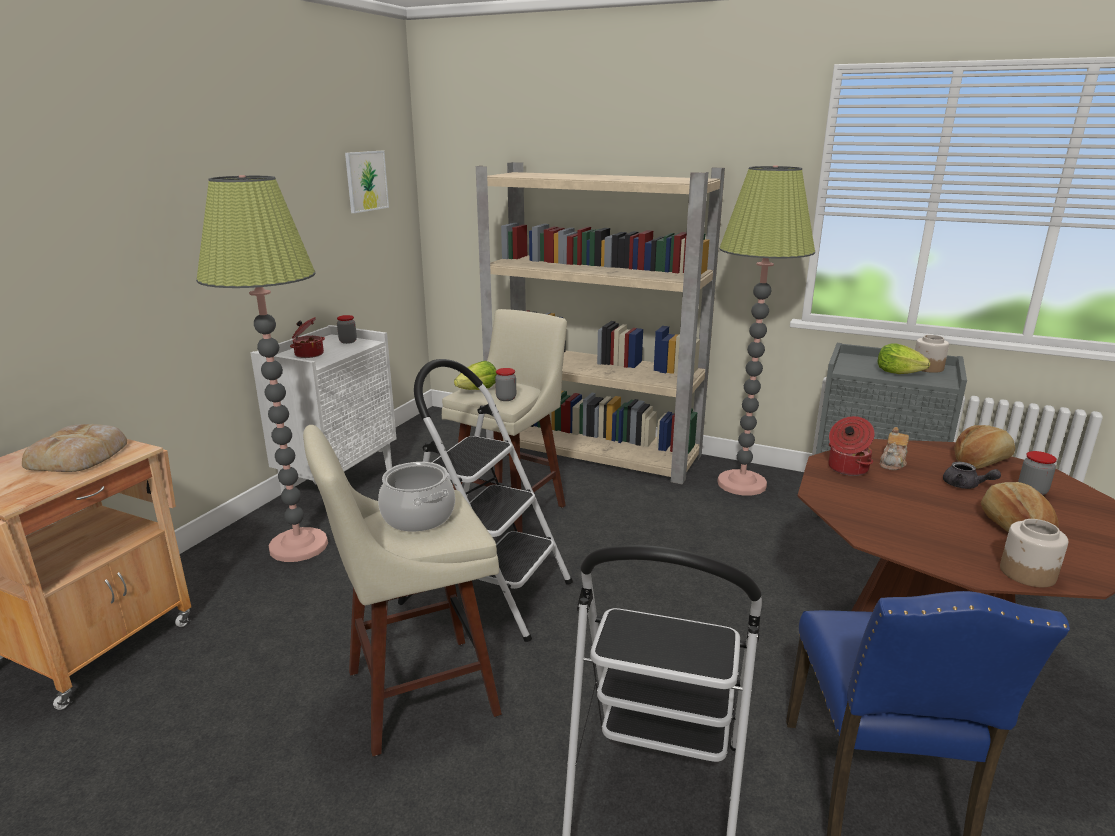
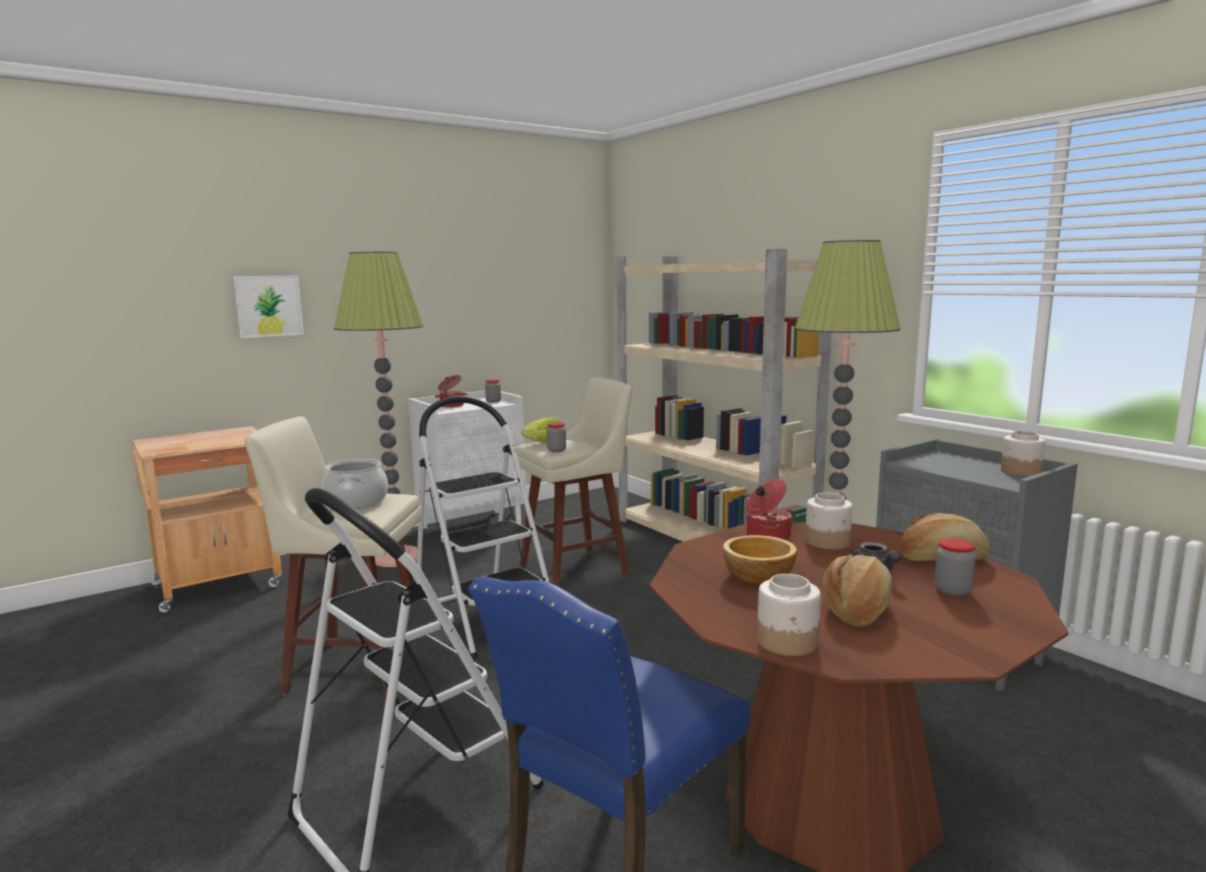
camera: 30 degrees right, 10 degrees down
(80, 455) = (224, 437): bread -> none
(366, 181) = (548, 273): picture -> picture (269, 306)
(893, 463) = (828, 542): teapot -> jar
(898, 373) = (969, 471): lettuce -> none
(910, 514) = (758, 577): none -> bowl

